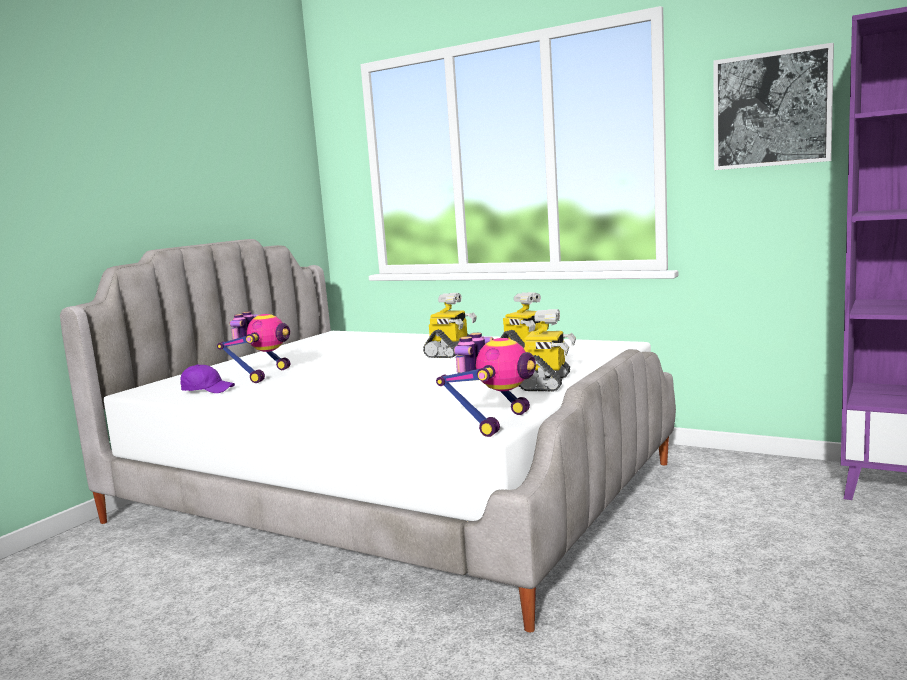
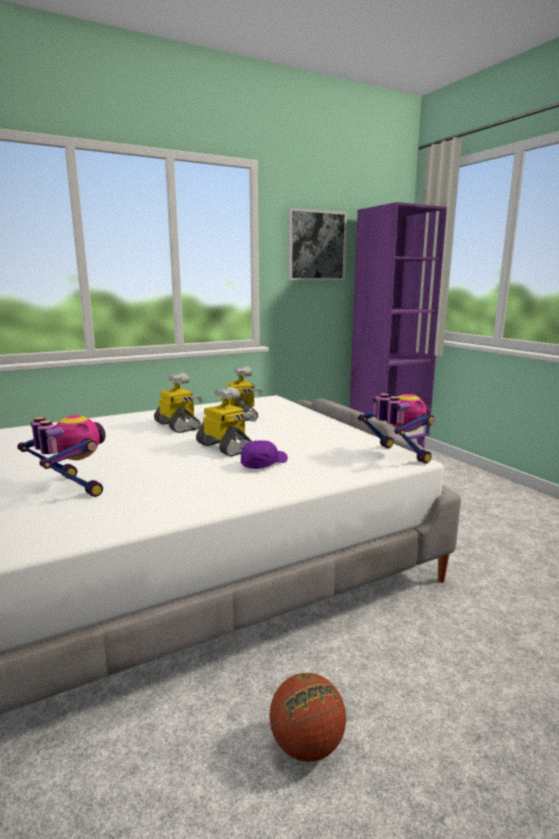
camera: 60 degrees left, 5 degrees up
(196, 626) = (307, 745): none -> basketball
(207, 390) = (64, 521): purple cap -> purple cap (263, 464)
(546, 383) = (326, 428): toy robot -> toy robot (226, 447)

